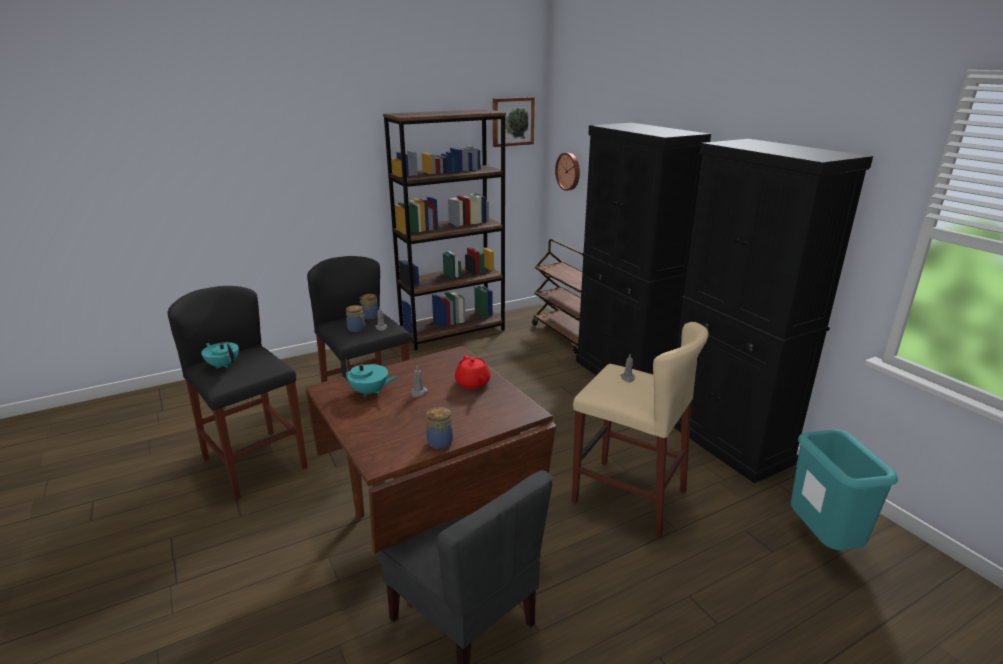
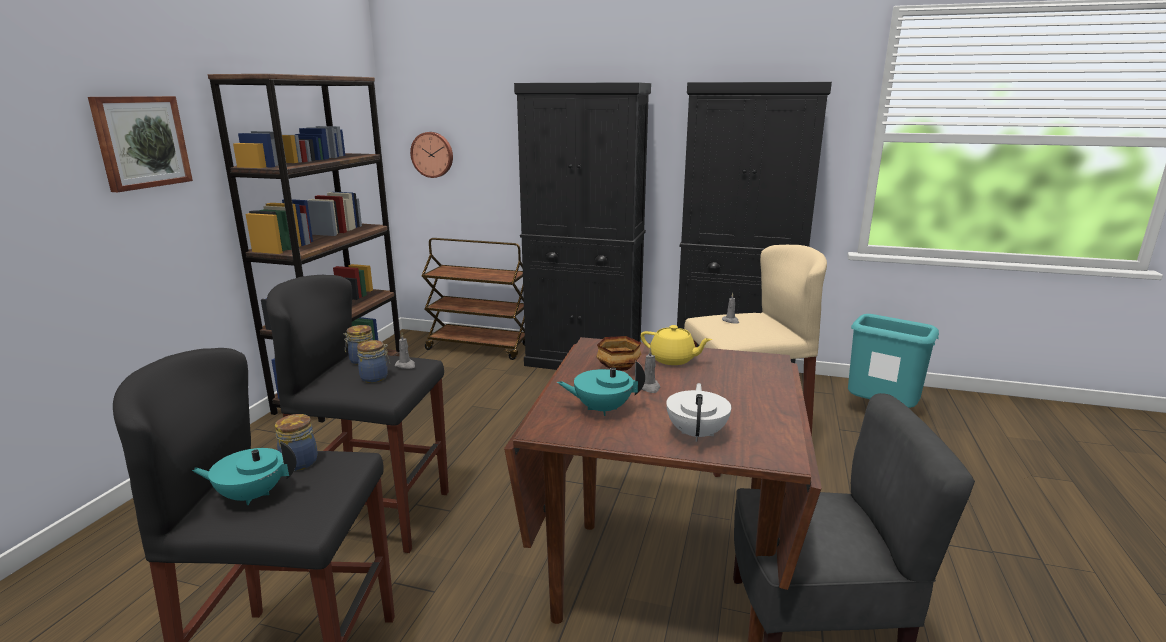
camera: 45 degrees left, 5 degrees down
(370, 392) = (602, 409): turquoise teapot -> turquoise teapot turned 150 degrees counterclockwise
(376, 428) = (697, 433): none -> white teapot
(431, 374) = (617, 369): none -> bowl
(439, 441) = (774, 412): jar -> jar (298, 462)
(472, 383) = (673, 359): red teapot -> yellow teapot
(512, 121) = (349, 97): picture -> picture (141, 142)

